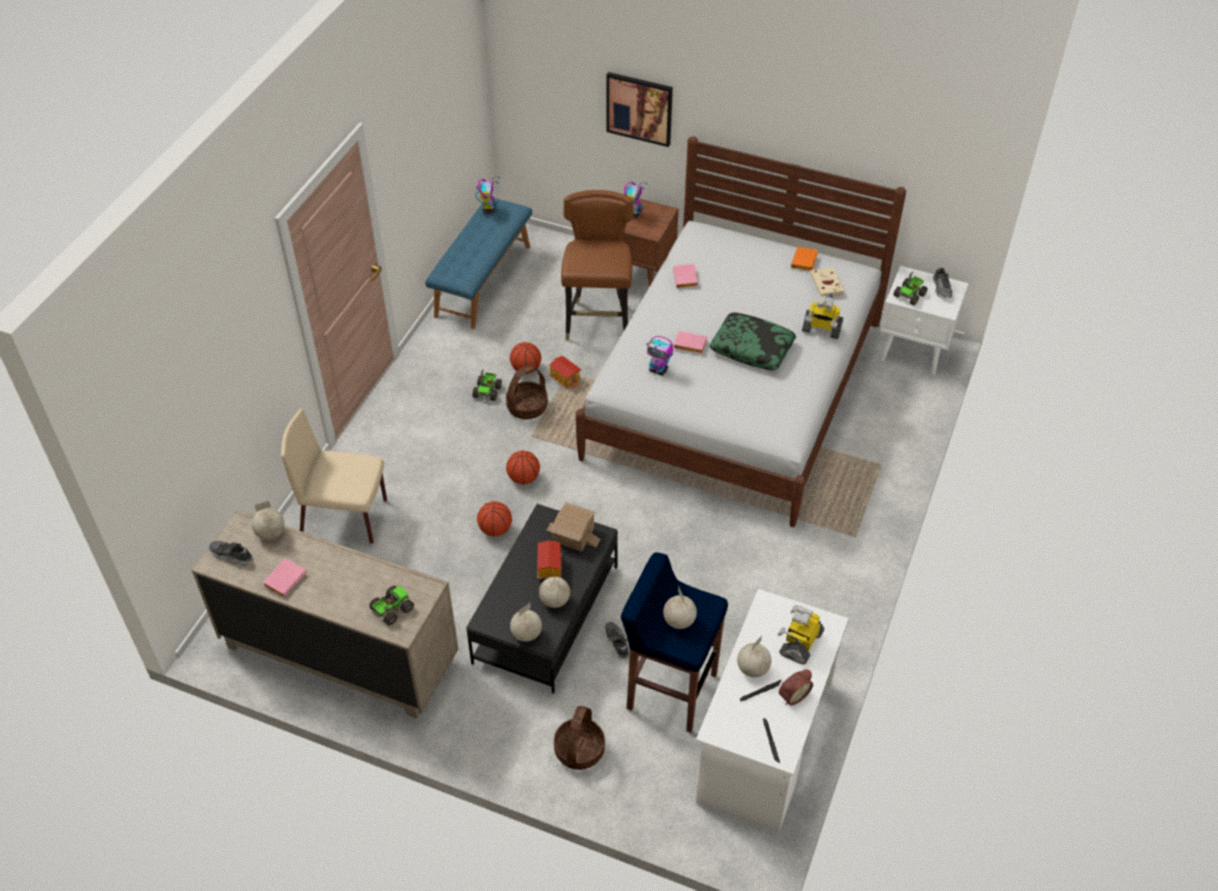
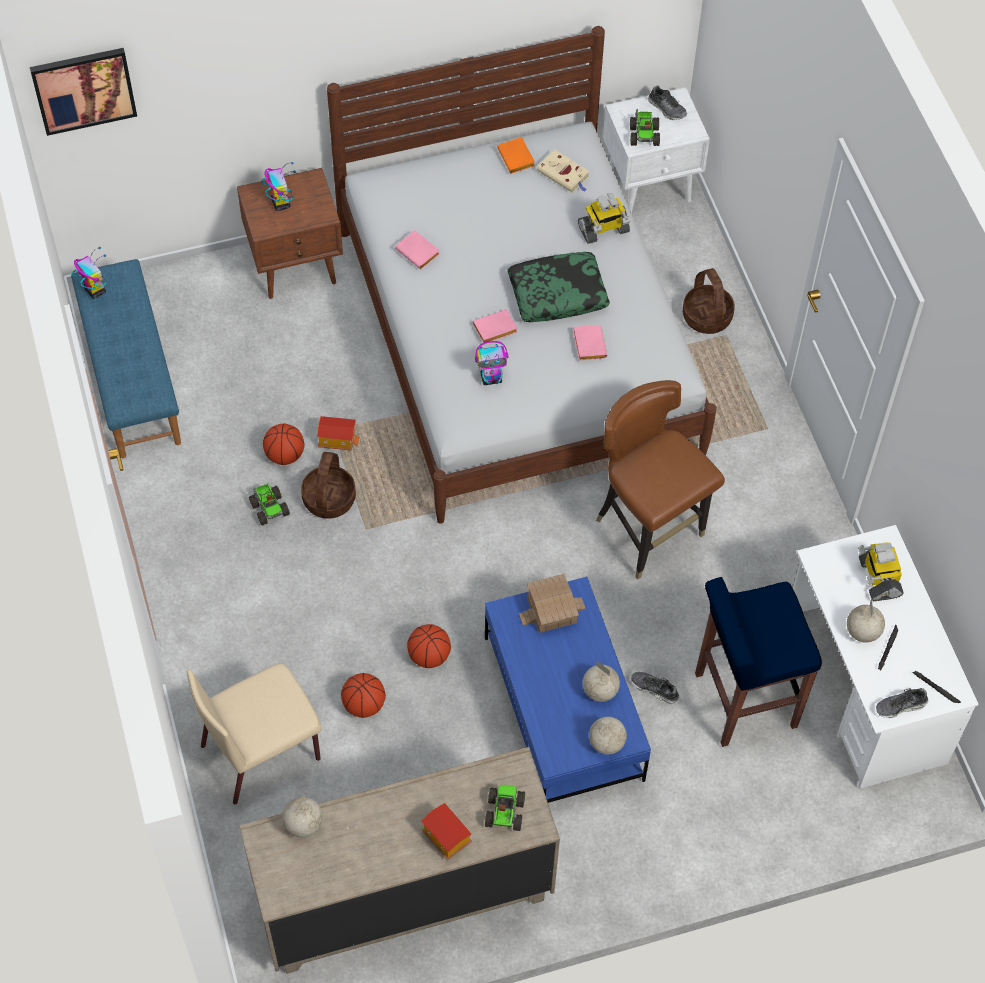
camera: 40 degrees left, 10 degrees up
(231, 555) = (288, 876): shoe -> shoe (900, 706)
(285, 579) = (369, 859): pink book -> pink book (588, 344)
(523, 478) = (403, 581): basketball -> basketball (364, 705)
(546, 614) = (563, 709): black coffee table -> blue coffee table
(549, 567) = (561, 661): toy house -> toy house (445, 837)
(579, 749) = (717, 817): basket -> basket (706, 316)
(598, 322) = (309, 350): brown chair -> brown chair (648, 531)
(639, 108) = (249, 81): picture -> picture (83, 89)
(679, 622) = (770, 633): globe -> none
(792, 695) = (915, 632): alarm clock -> none

